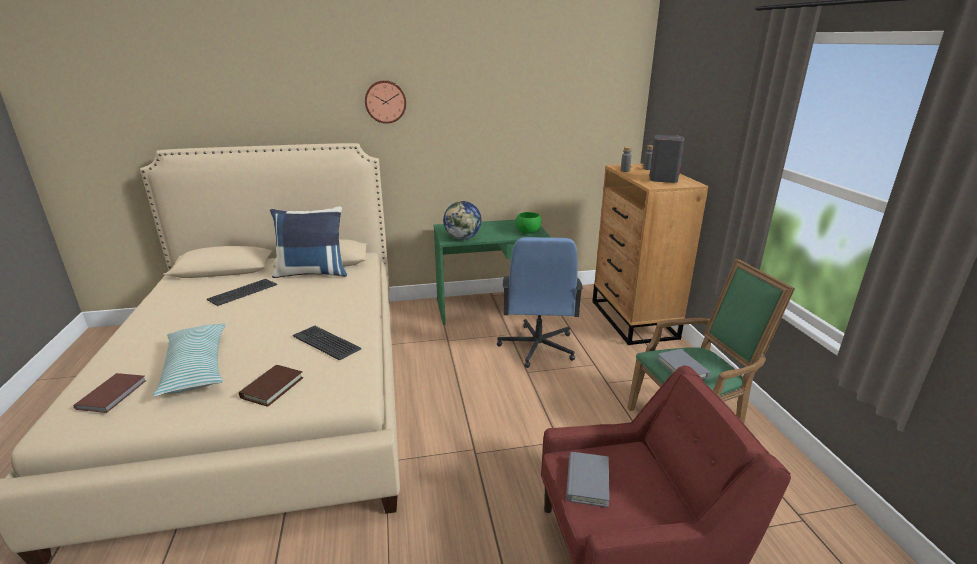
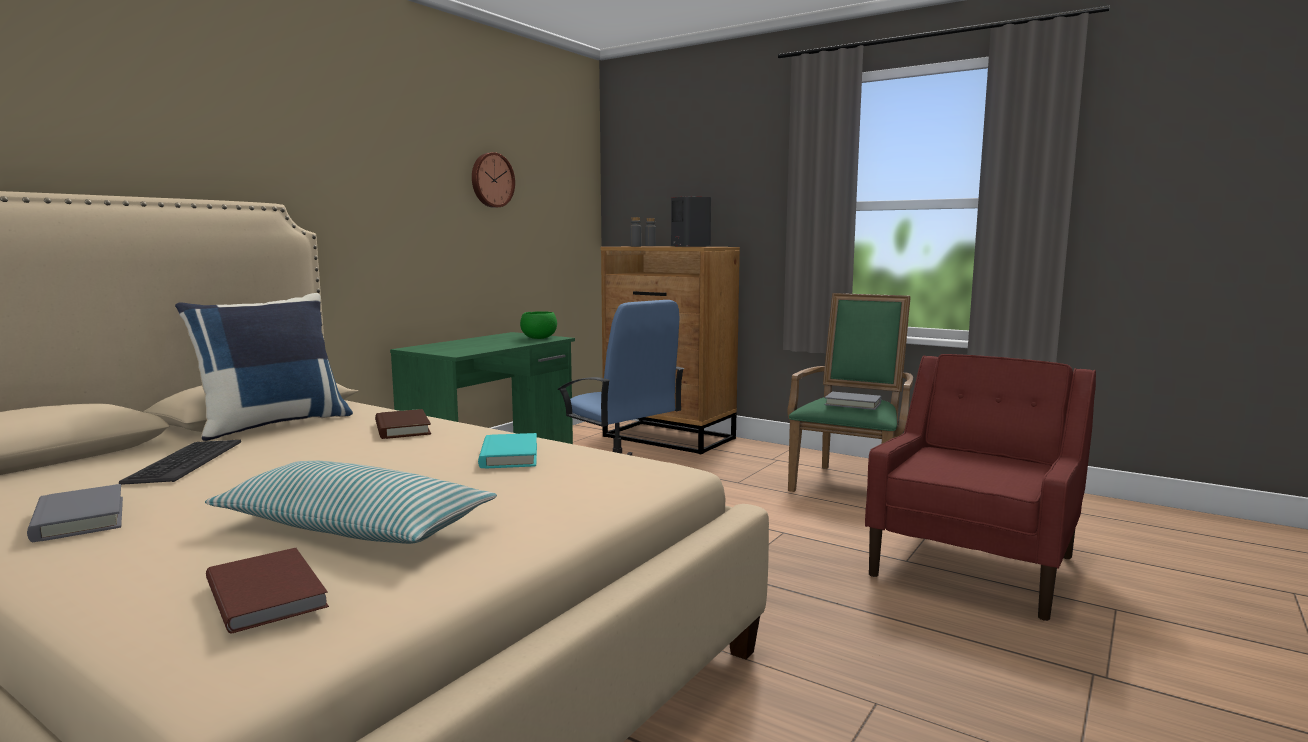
camera: 45 degrees left, 15 degrees down
(272, 387) = (553, 498): brown book -> brown book (402, 428)
(327, 342) = (509, 456): keyboard -> turquoise book
(385, 101) = (311, 143): wall clock -> wall clock (491, 180)
(463, 238) = (471, 350): globe -> none
(587, 481) = (954, 473): grey book -> grey book (79, 519)

